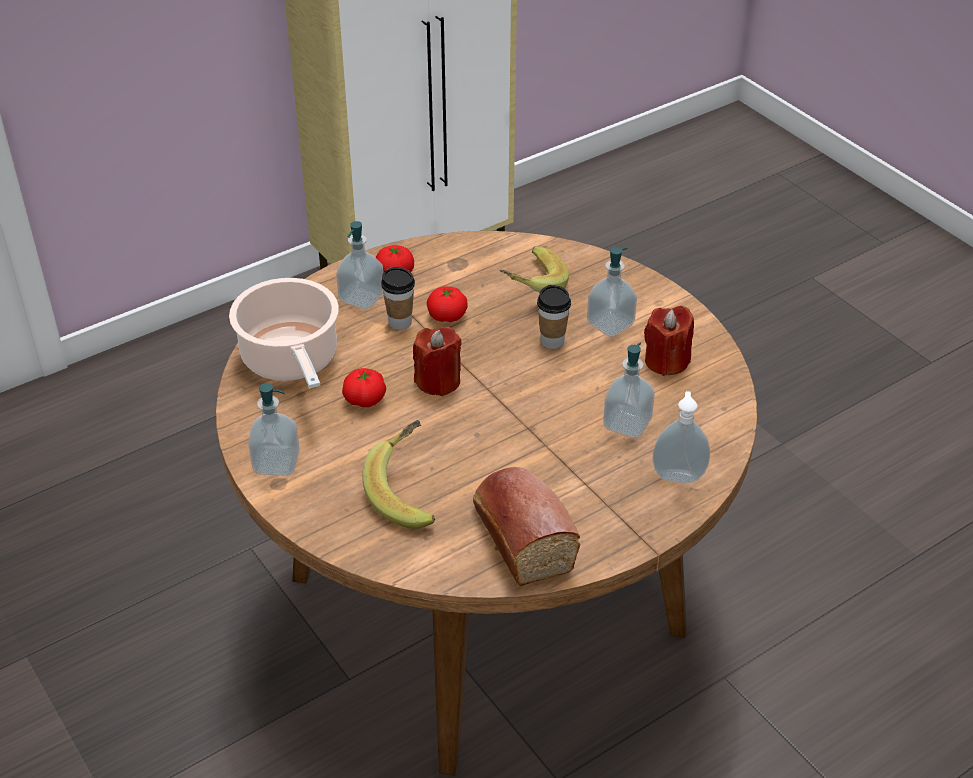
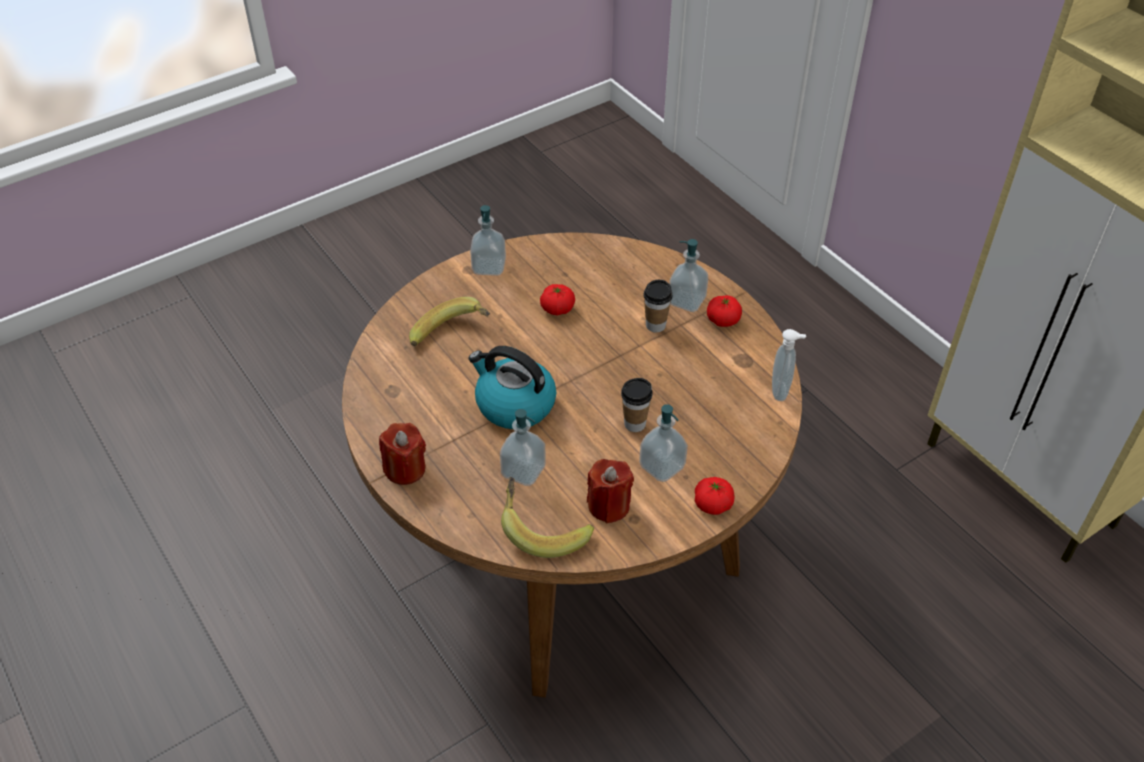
camera: 90 degrees right, 5 degrees up
(291, 360) = (604, 266): cooking pot -> none
(438, 381) = (579, 350): red candle -> red candle (405, 469)
(447, 316) = (666, 354): tomato -> tomato (712, 504)
(520, 536) = (400, 399): bread -> none
(527, 433) = (514, 405): none -> kettle
(529, 285) = (715, 409): banana -> banana (543, 529)
(678, 475) = (457, 502): soap dispenser -> soap dispenser (781, 391)

